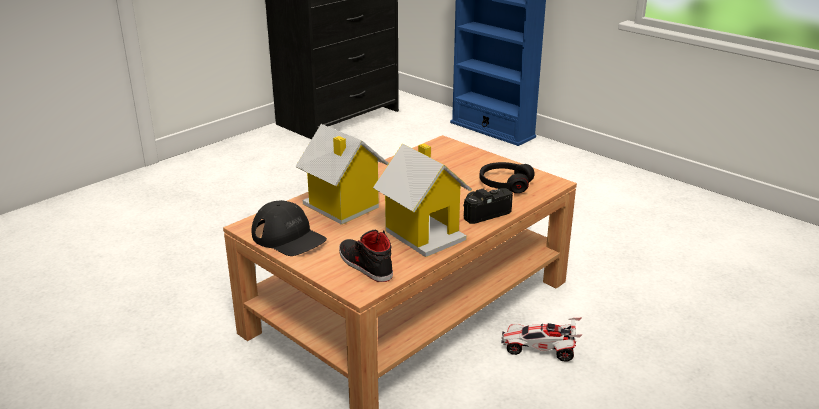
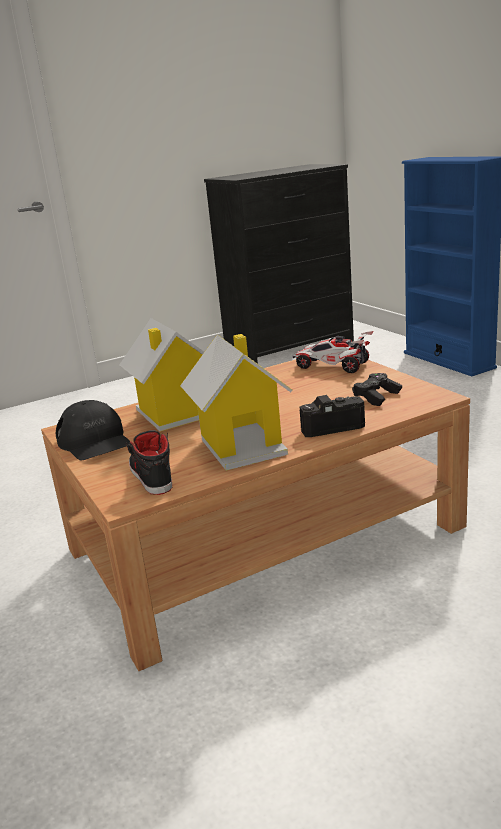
camera: 20 degrees right, 5 degrees down
(505, 184) = (377, 397): black headphones -> black game controller
(540, 349) = (397, 606): toy car -> toy car (332, 366)

